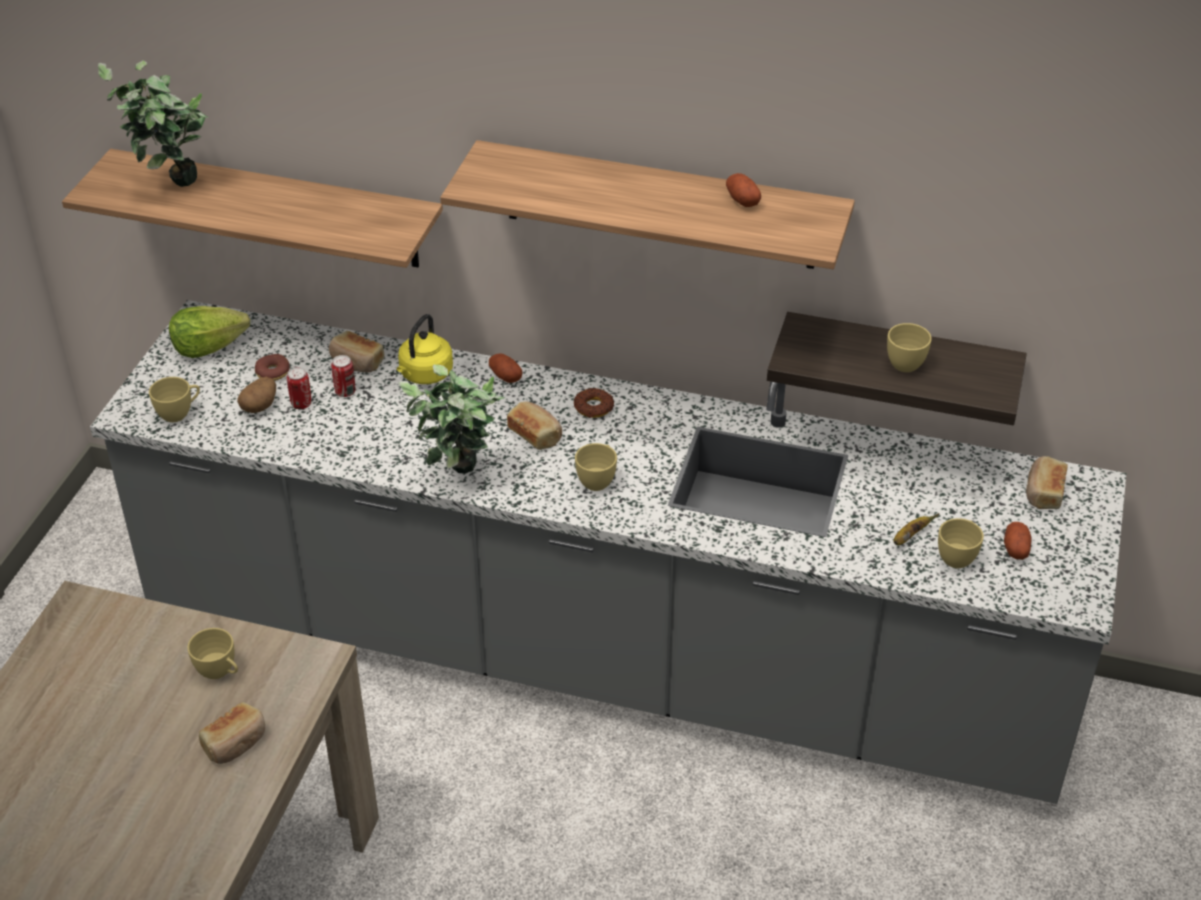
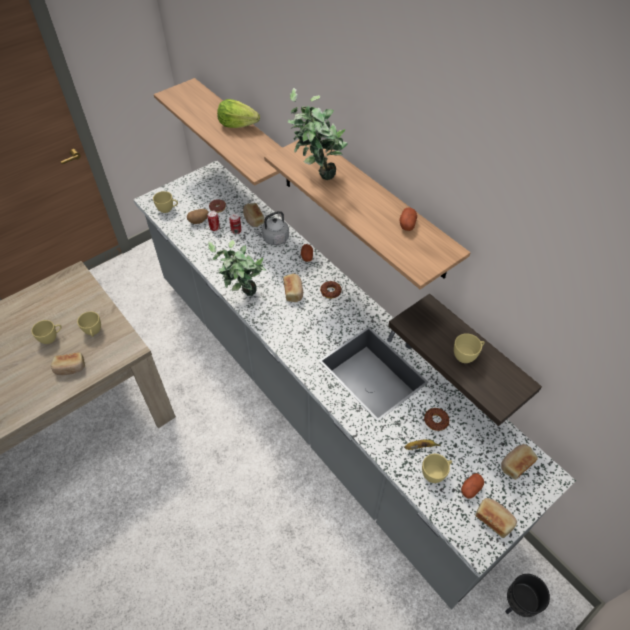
camera: 35 degrees right, 10 degrees up
(171, 189) = (197, 105): potted plant -> potted plant (316, 178)
(208, 347) = (204, 185): lettuce -> lettuce (237, 125)
(424, 375) = (274, 239): yellow kettle -> grey kettle
(598, 479) = (299, 329): yellow cup -> yellow cup (51, 338)
(901, 495) = (436, 420): none -> donut
(1073, 566) = (494, 519): none -> bread
(1126, 756) = (517, 603): none -> black planter

